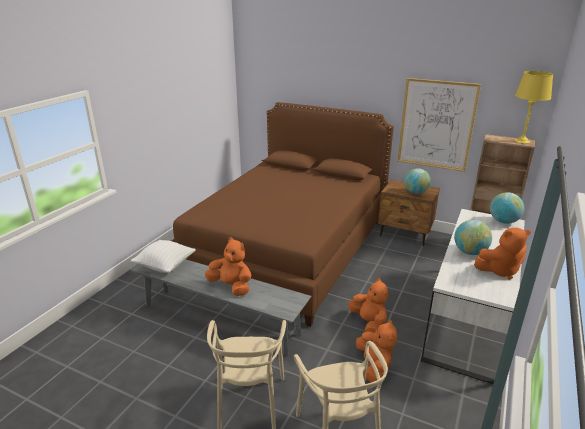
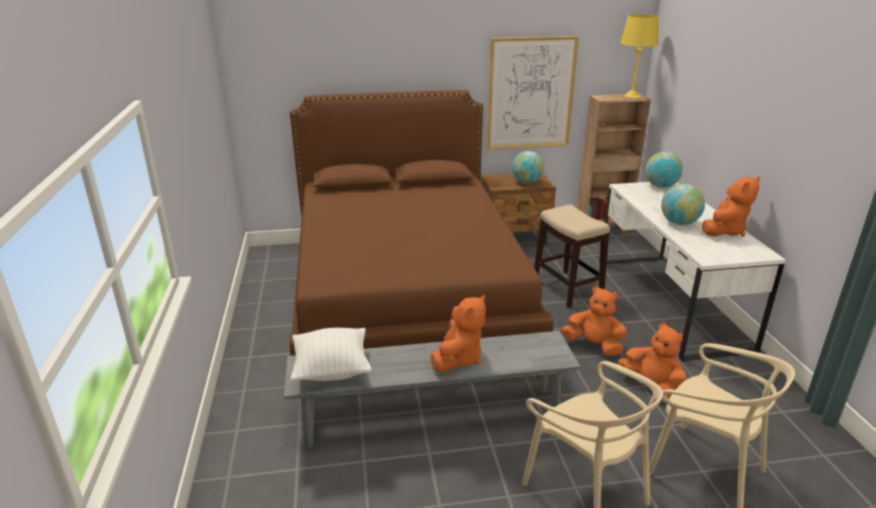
camera: 35 degrees left, 0 degrees up
(231, 286) = (458, 358): orange plush toy -> orange plush toy turned 120 degrees clockwise
(400, 279) = (566, 288): none -> stool

